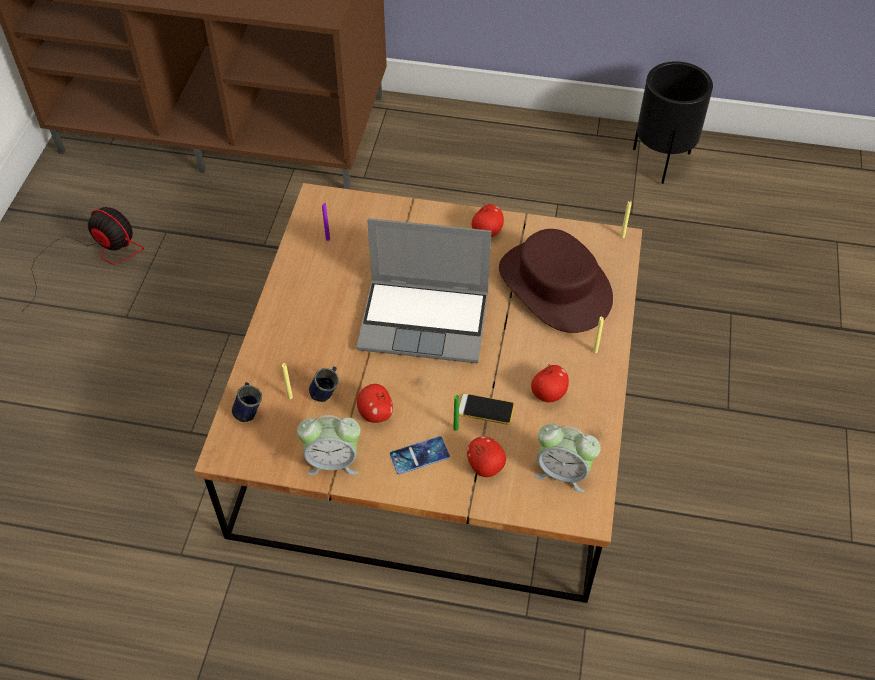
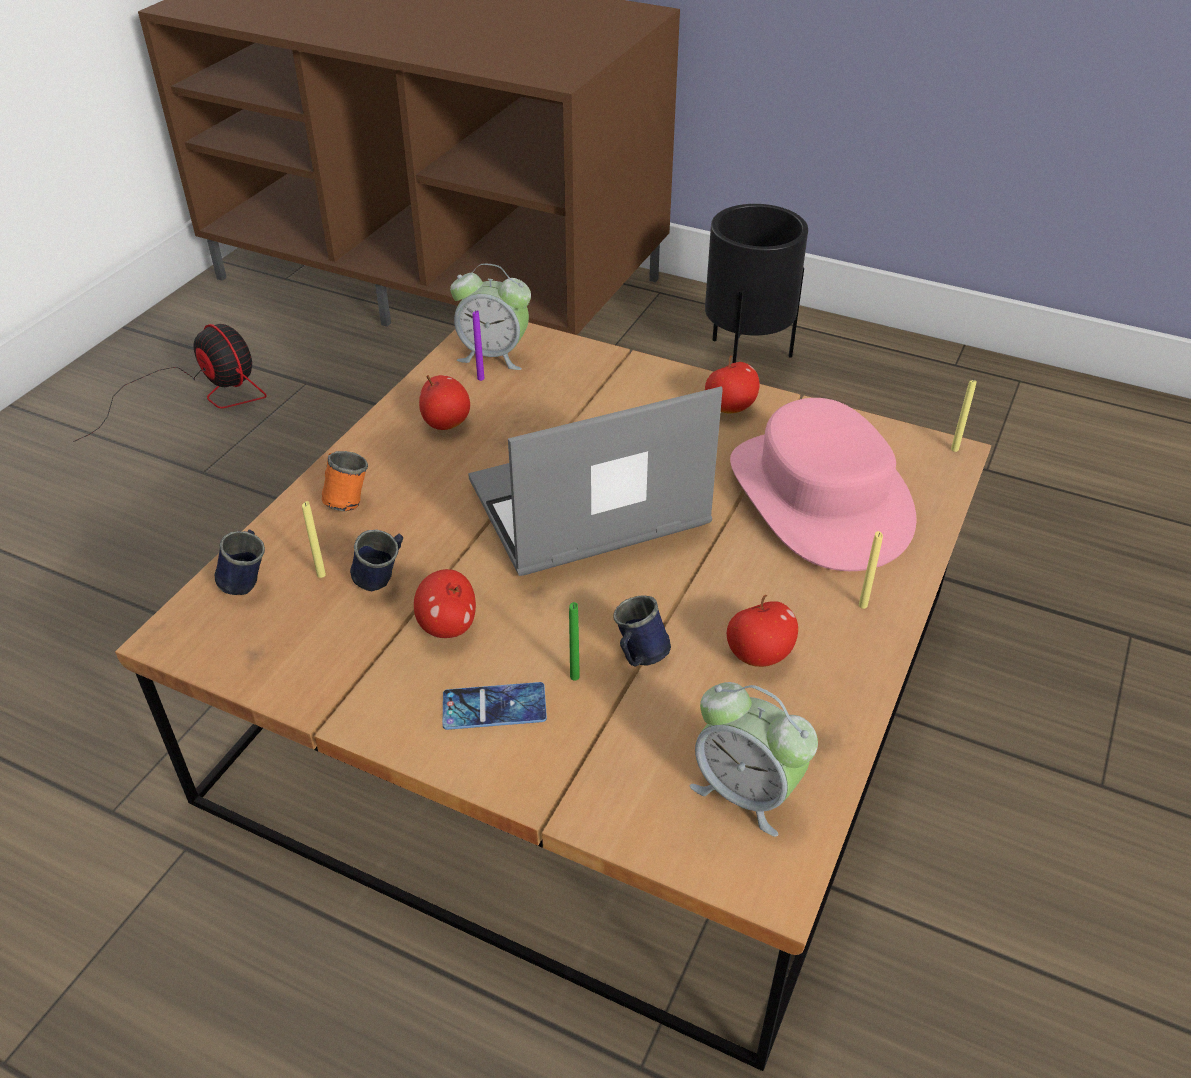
camera: 15 degrees right, 10 degrees down
(281, 344) = (345, 499): none -> orange mug
(333, 461) = (343, 684): alarm clock -> alarm clock (494, 355)
(426, 321) = (586, 509): laptop -> laptop turned 135 degrees clockwise
(485, 409) = (638, 657): phone -> blue mug
(485, 466) = (605, 750): apple -> apple (446, 423)
(555, 286) = (820, 498): brown hat -> pink hat
(662, 162) = (1050, 412): black planter -> black planter (746, 360)

